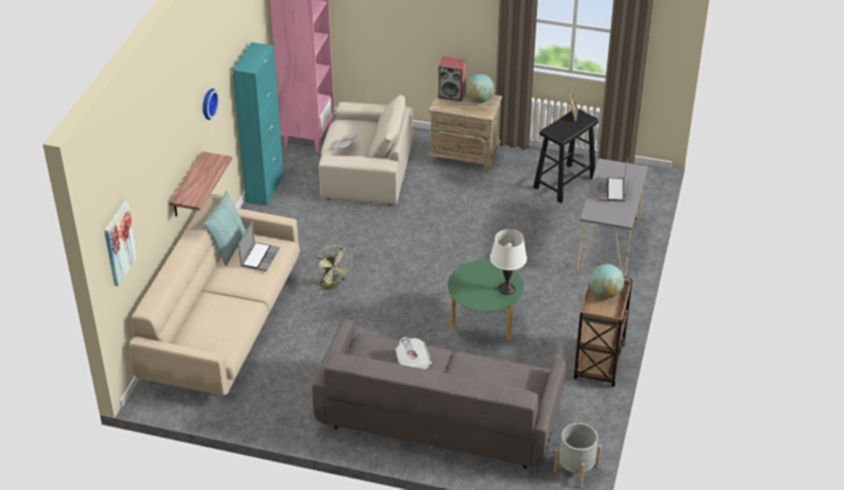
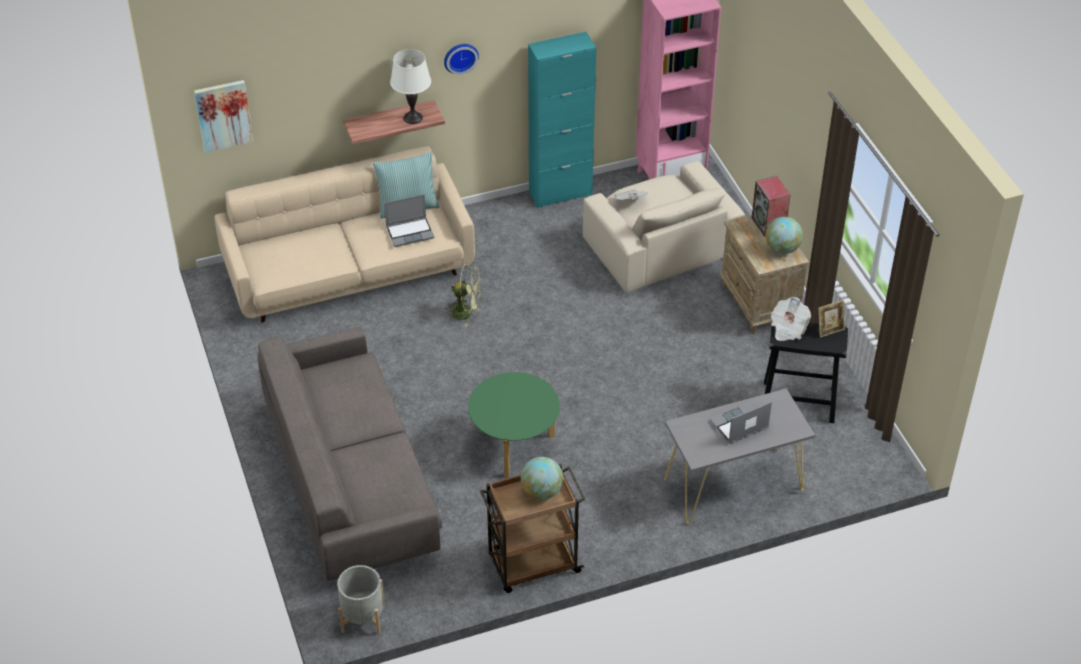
camera: 55 degrees right, 5 degrees up
(333, 286) = (466, 312): green fan -> green fan turned 105 degrees counterclockwise
(413, 363) = (357, 410): newspaper -> newspaper (788, 328)
(506, 289) = (522, 423): white table lamp -> white table lamp (413, 118)

